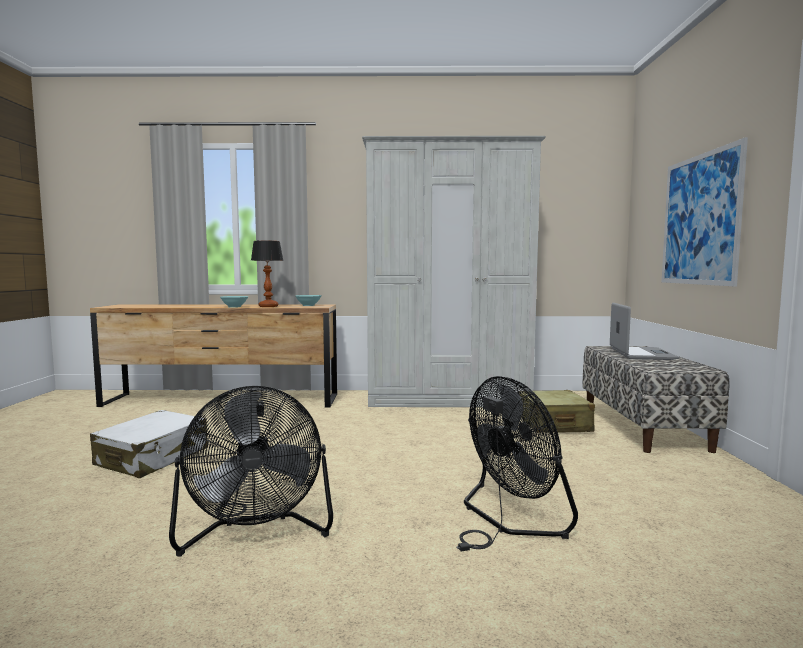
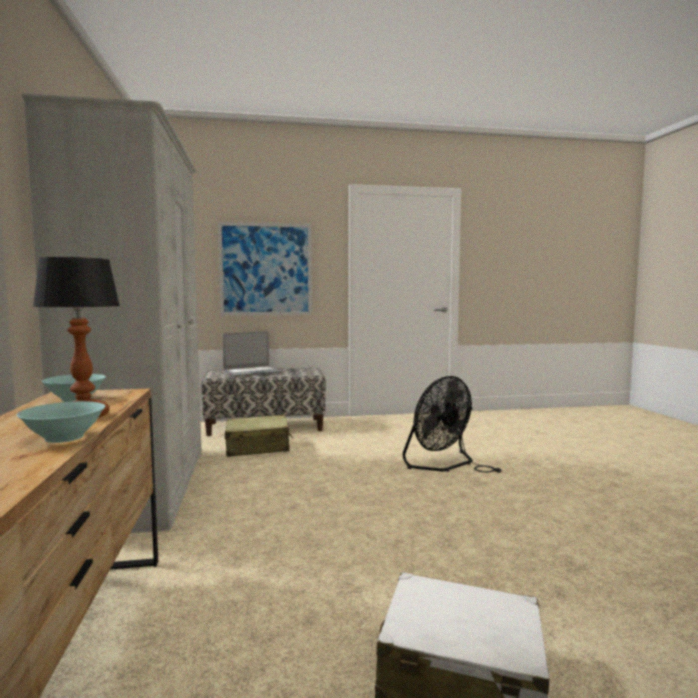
camera: 100 degrees left, 0 degrees up
(250, 531) = (553, 533): black fan -> none
(641, 354) = (252, 372): laptop -> laptop turned 150 degrees clockwise

